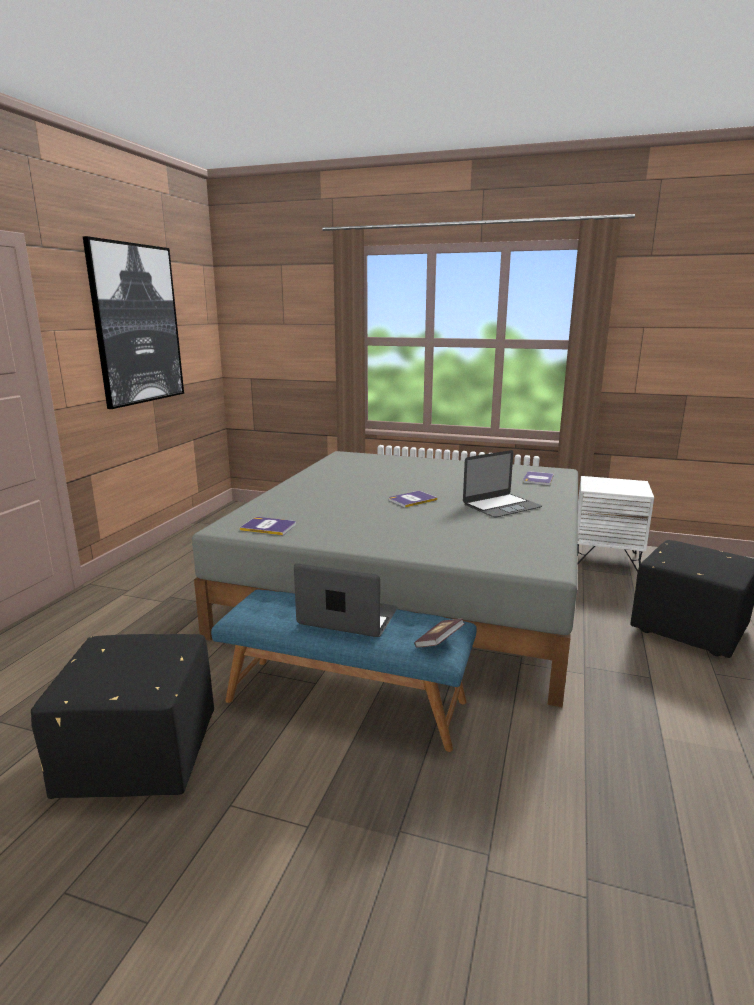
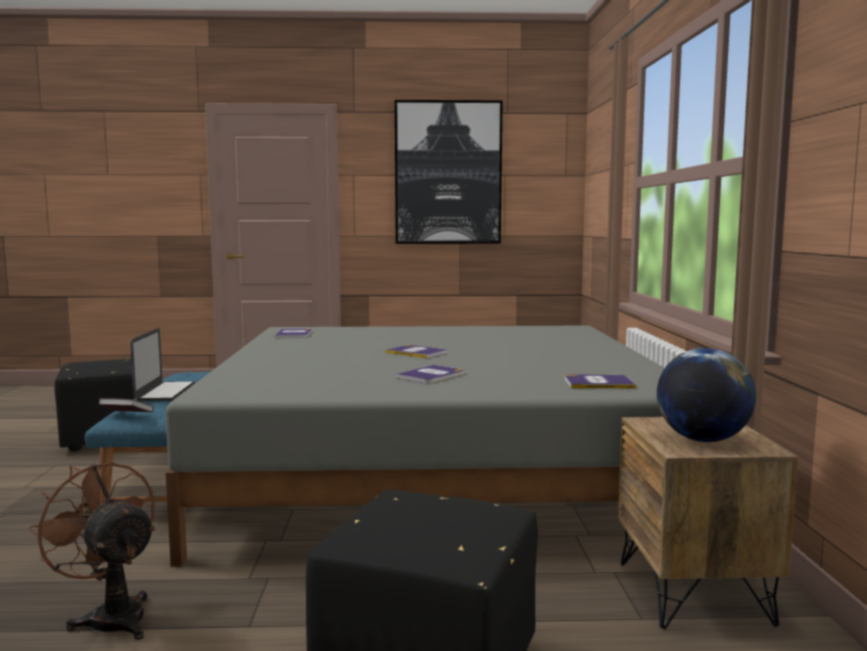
camera: 70 degrees right, 10 degrees down
(501, 505) = (431, 375): laptop -> book
(606, 559) = (694, 593): white nightstand -> brown nightstand
(625, 487) = (702, 440): none -> globe
(642, 734) = (111, 616): none -> brown fan

